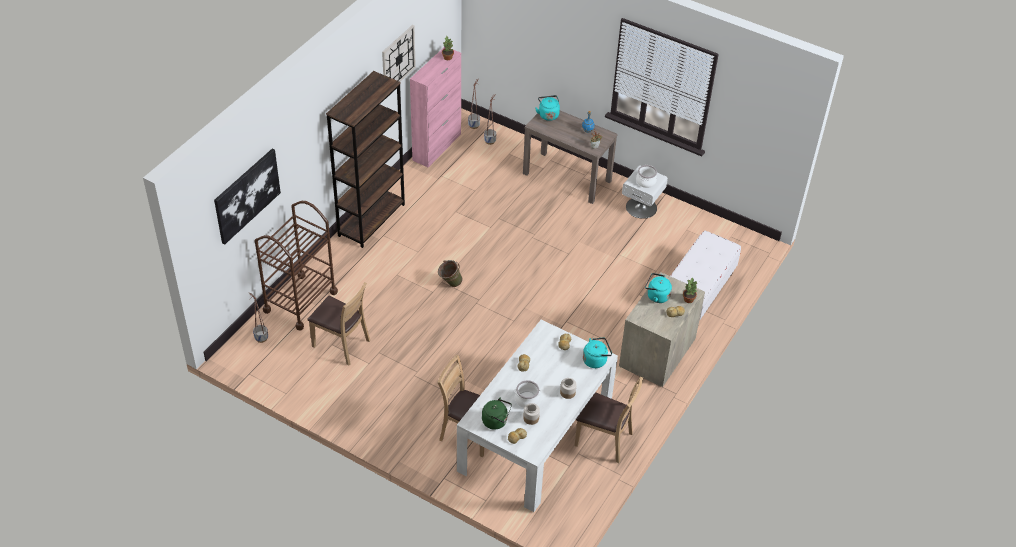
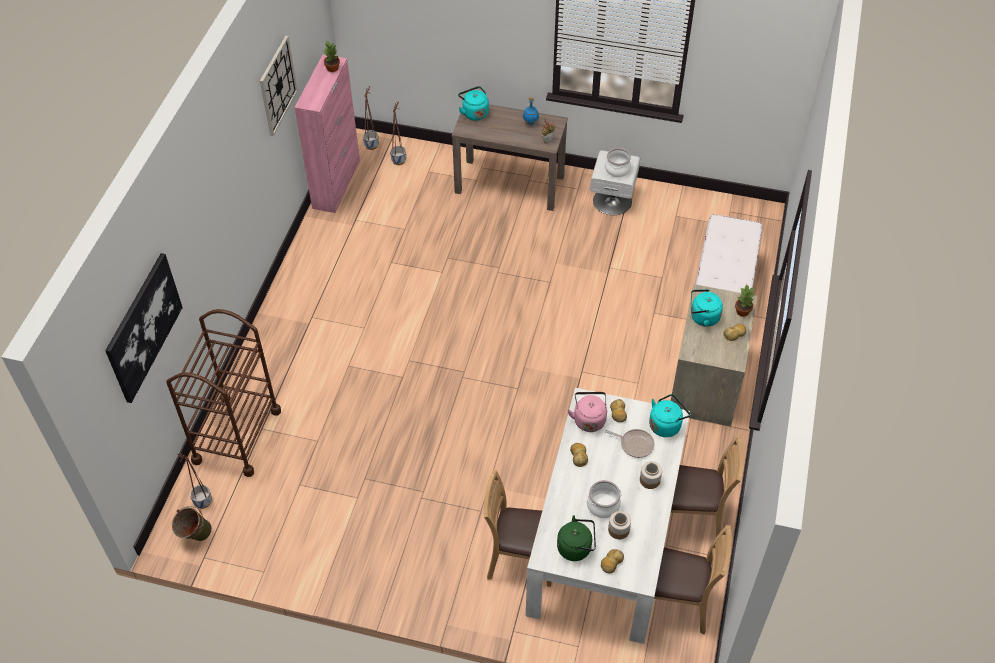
camera: 15 degrees left, 5 degrees up
(341, 344) = (312, 481): brown chair -> brown chair (676, 603)
(371, 220) = (289, 300): brown bookcase -> none
(449, 283) = (420, 360): green bucket -> green bucket (195, 536)
(541, 342) = (589, 419): none -> pink kettle
(567, 367) = (634, 444): none -> frying pan

